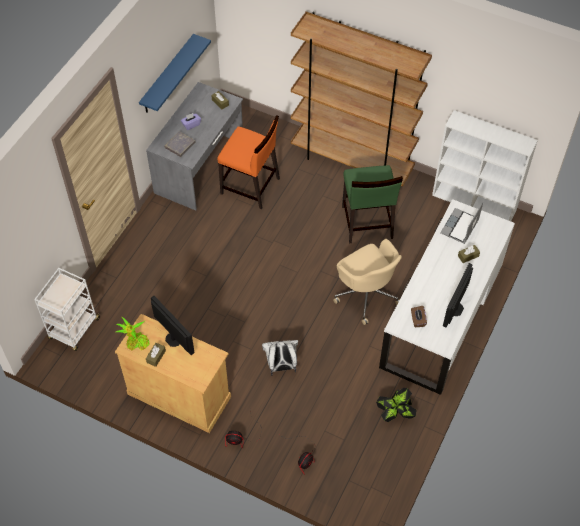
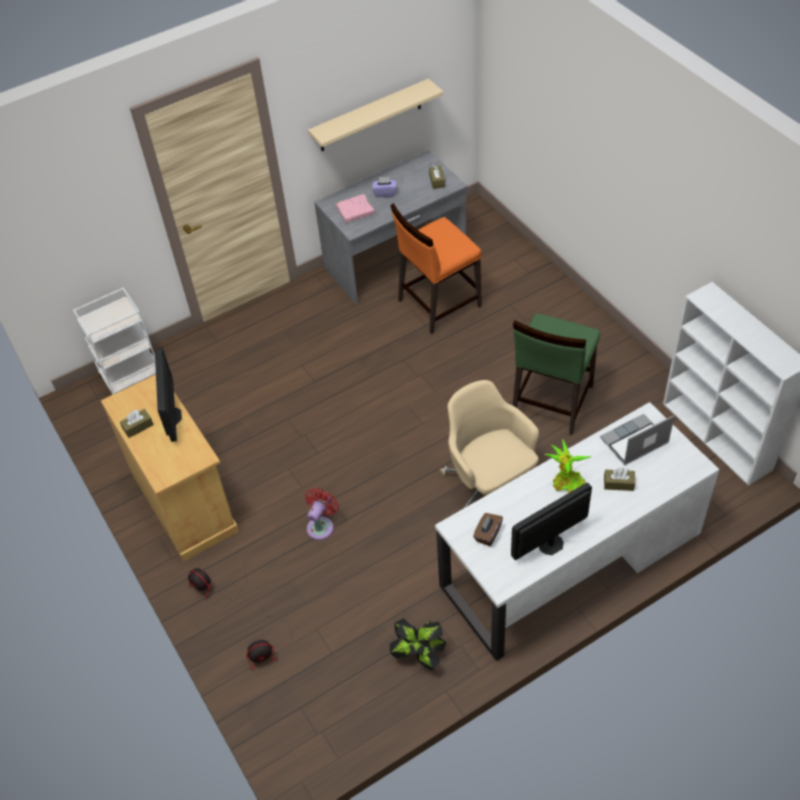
camera: 35 degrees right, 5 degrees down
(136, 343) = (129, 402): potted plant -> potted plant (566, 484)
(167, 75) = (370, 116): blue shelf -> beige shelf
(180, 145) = (355, 210): grey book -> pink book
(250, 187) = (438, 303): orange chair -> orange chair turned 90 degrees clockwise
(281, 367) = (321, 526): white backpack -> red fan
(352, 162) = (584, 323): brown bookcase -> none
(366, 293) = (489, 487): beige office chair -> beige office chair turned 150 degrees clockwise

